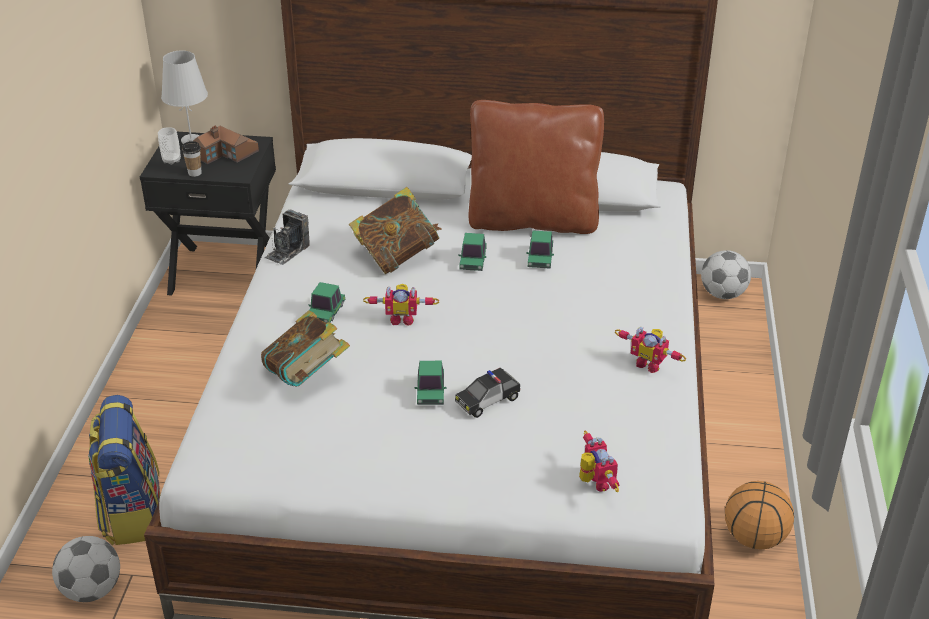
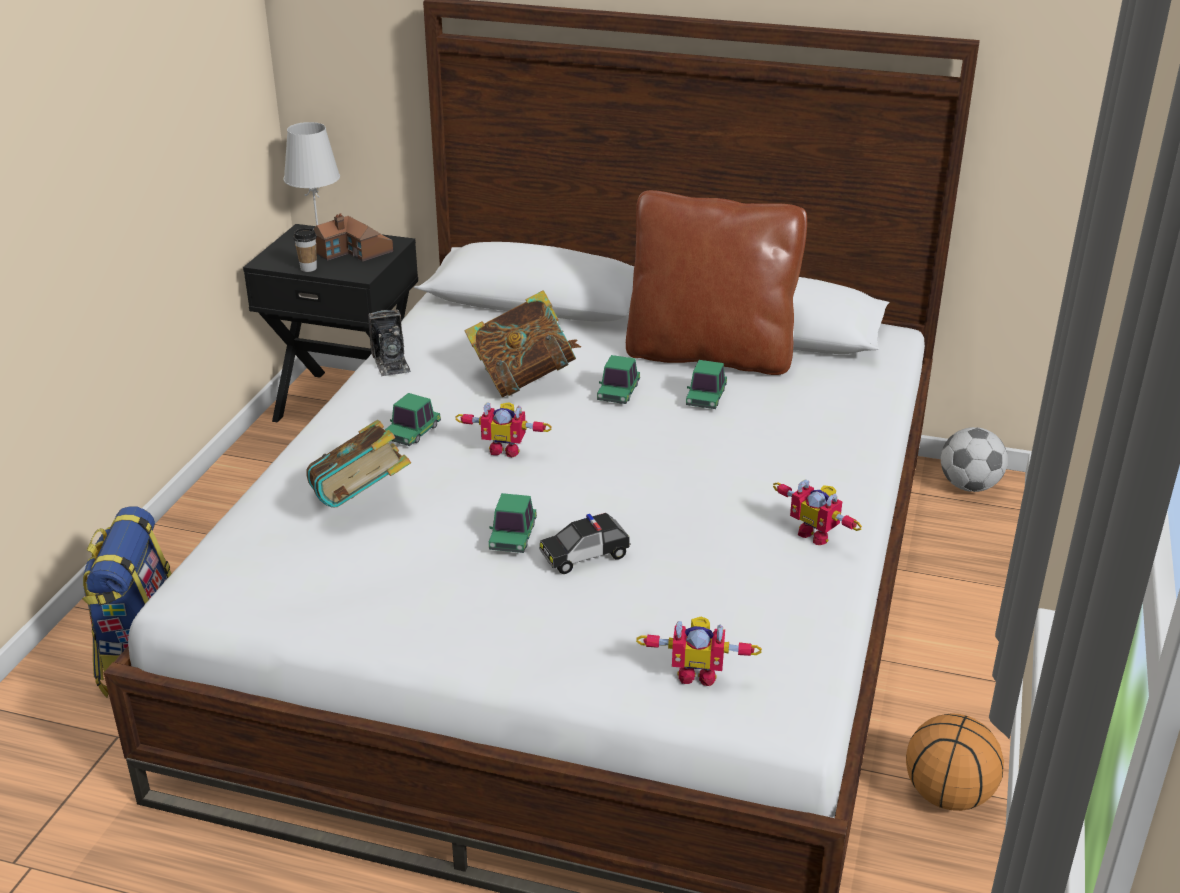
camera: 10 degrees right, 5 degrees down
(92, 590) = (63, 748): football -> none
(171, 160) = (287, 253): cup -> none
(287, 251) = (391, 362): camera -> camera turned 60 degrees counterclockwise
(594, 483) = (697, 673): toy robot -> toy robot turned 105 degrees clockwise

